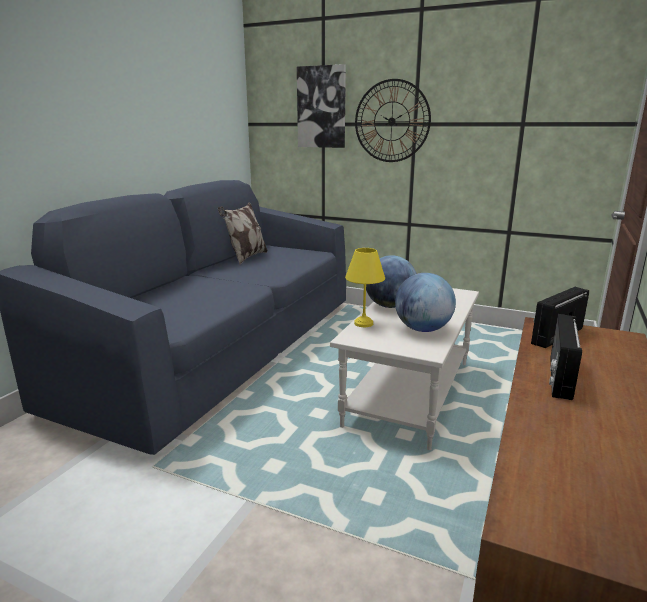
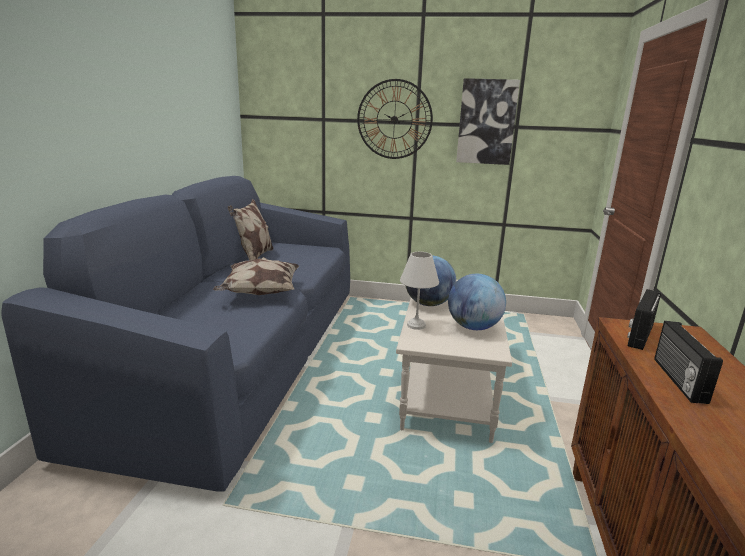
camera: 15 degrees left, 0 degrees up
(231, 287) = (260, 293): none -> pillow
(321, 107) = (322, 103): picture -> picture (486, 122)
(363, 323) = (416, 325): yellow table lamp -> white table lamp

